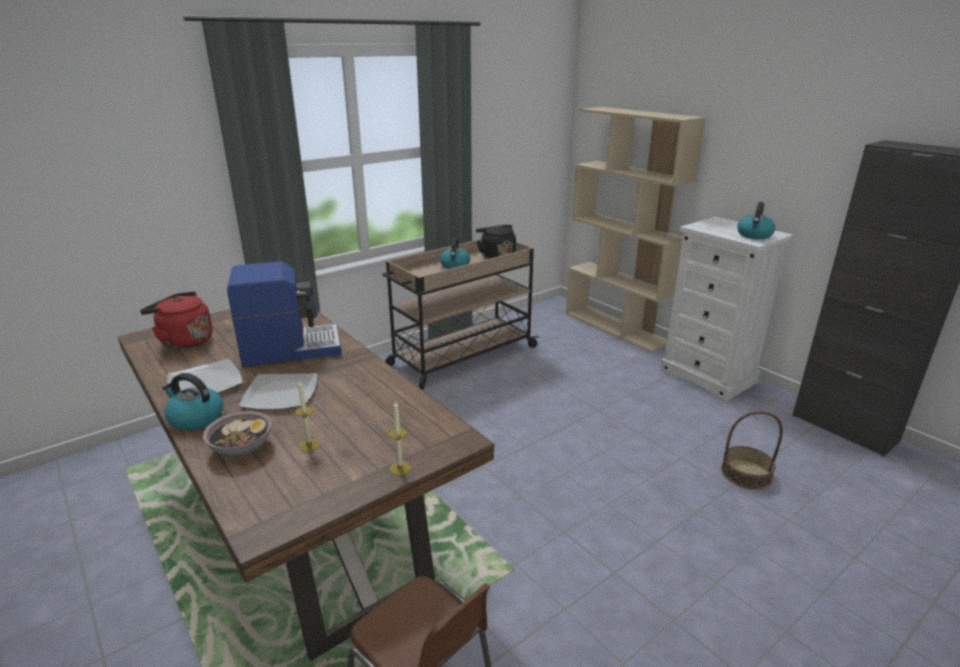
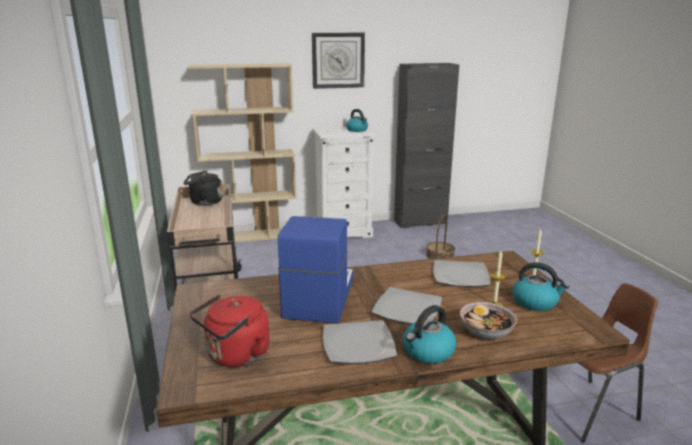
camera: 65 degrees left, 5 degrees down
(379, 413) = (460, 276): none -> plate
(455, 265) = (198, 218): kettle -> kettle (535, 302)
(778, 121) = (338, 60): none -> wall clock

